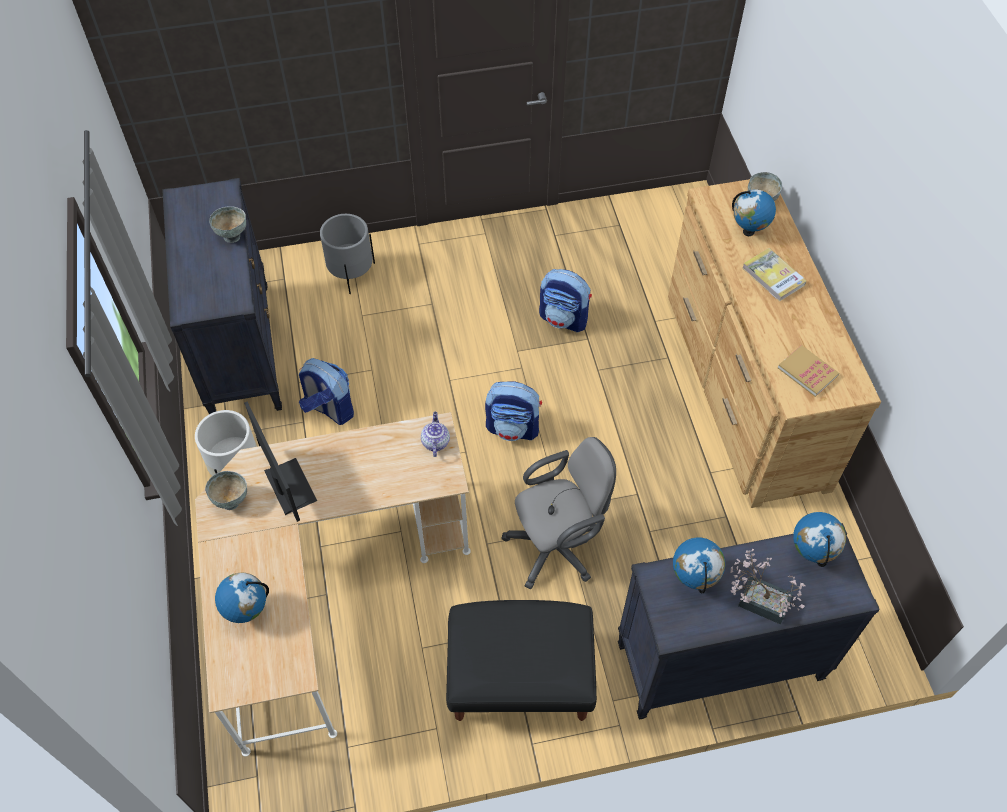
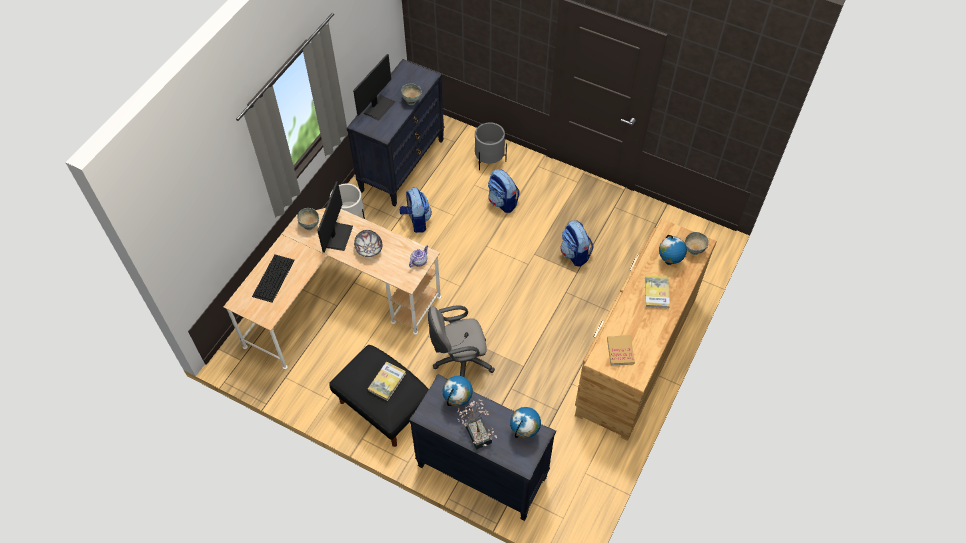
camera: 40 degrees right, 0 degrees up
(191, 271) = (379, 107): none -> monitor
(247, 612) = (273, 277): globe -> keyboard
(350, 474) = (368, 249): none -> bowl
(513, 427) = (494, 290): backpack -> backpack (502, 202)
(528, 636) = (387, 382): none -> book
(558, 545) = (460, 361): grey office chair -> grey office chair turned 150 degrees clockwise

